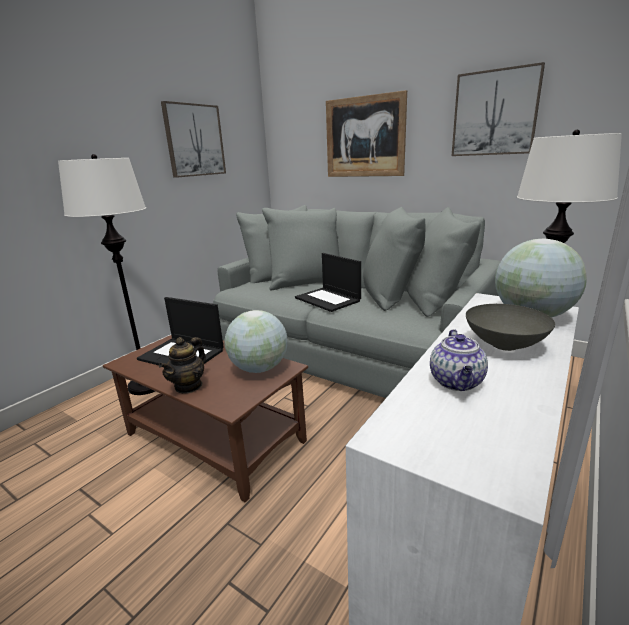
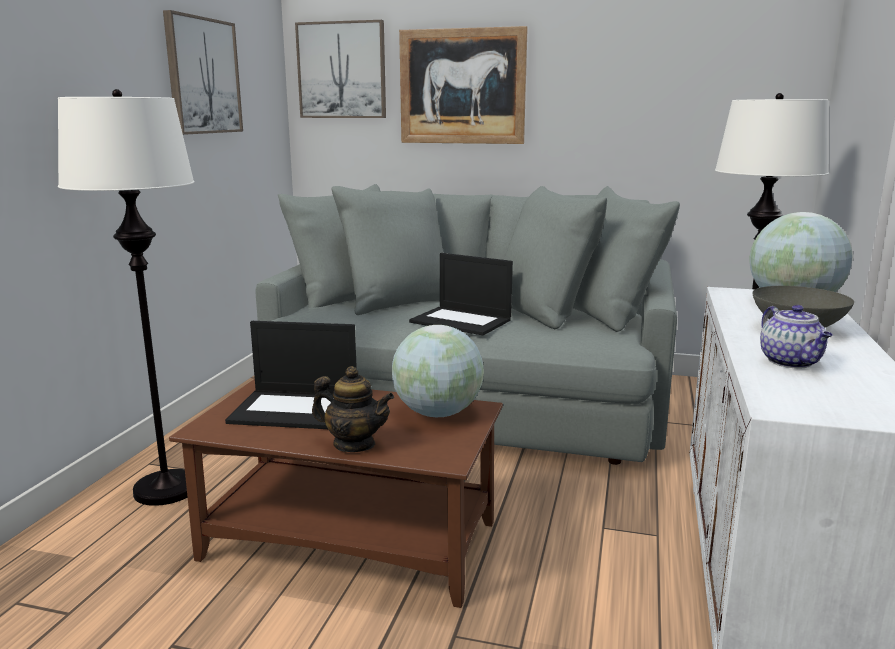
camera: 20 degrees left, 5 degrees down
(188, 386) = (354, 444): teapot -> teapot turned 75 degrees counterclockwise
(495, 113) = (648, 66): picture -> picture (342, 70)

